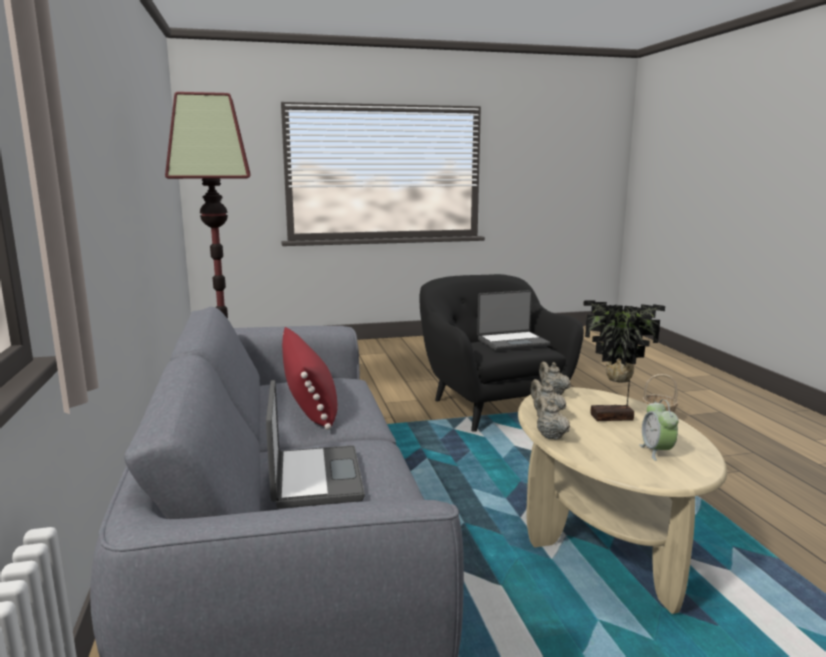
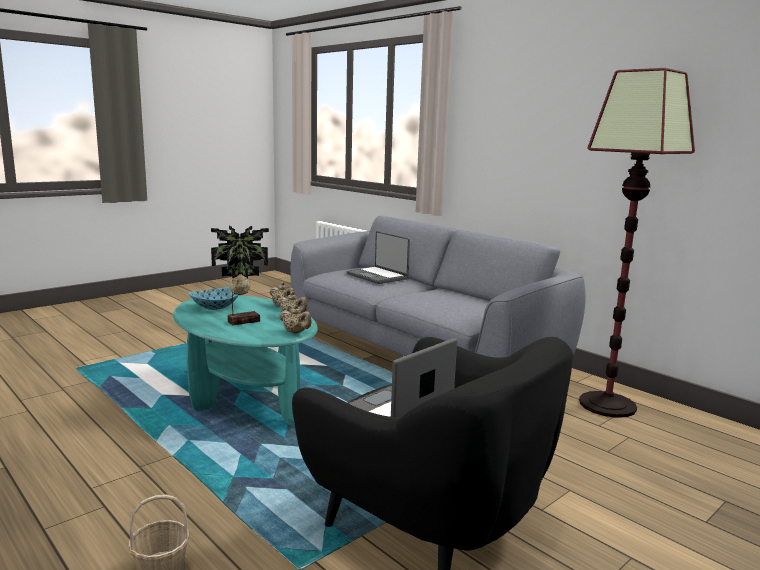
camera: 150 degrees right, 0 degrees up
(310, 403) = (449, 299): red pillow -> none
(602, 537) = (245, 396): beige coffee table -> turquoise coffee table
(656, 452) = (215, 307): alarm clock -> bowl

